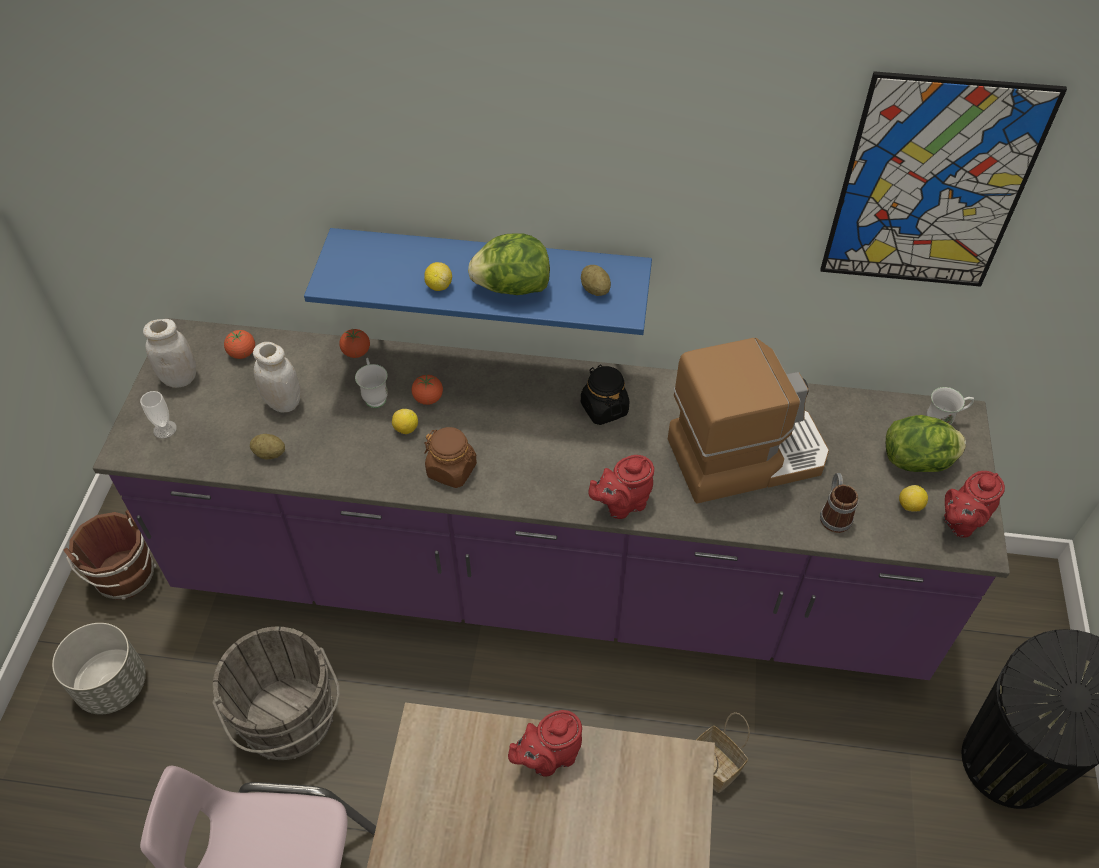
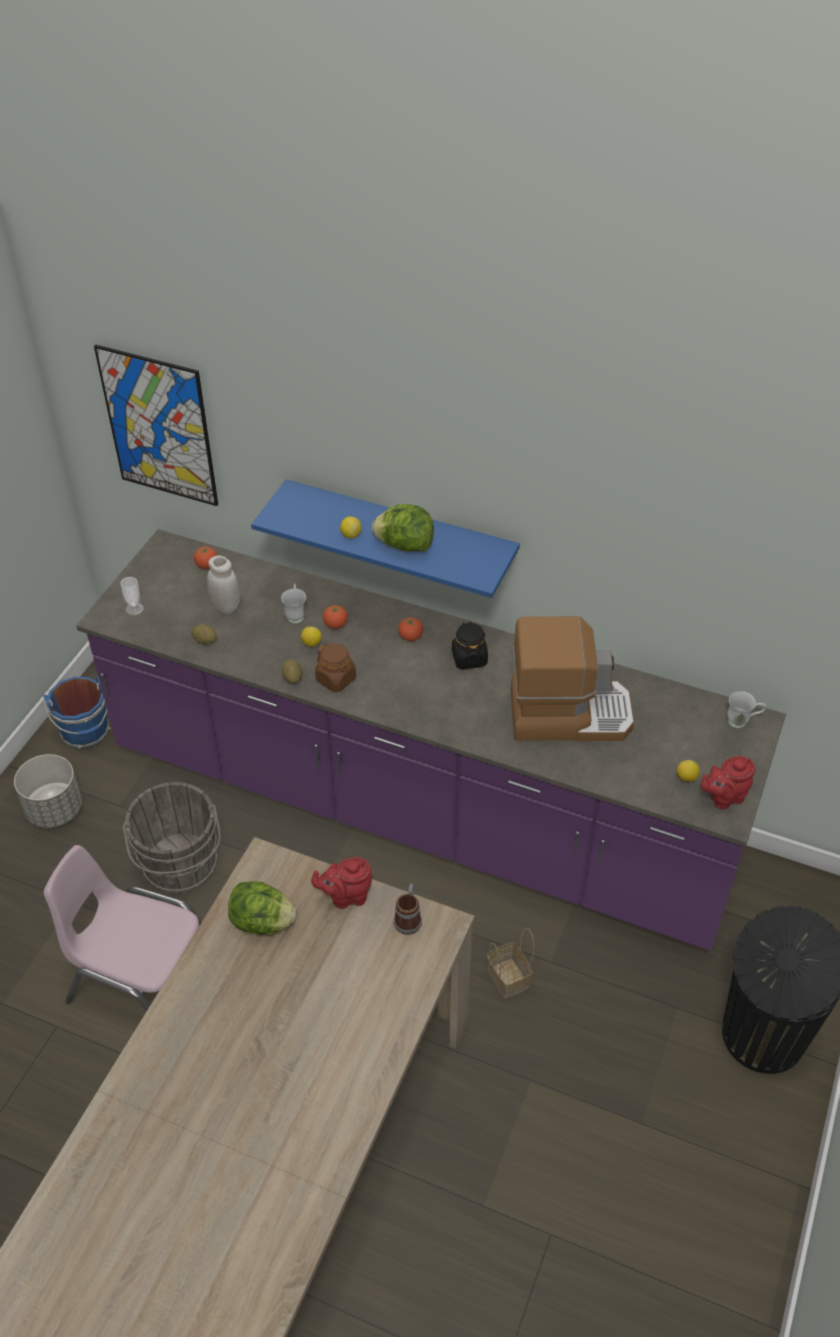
camera: 15 degrees right, 5 degrees down
(127, 577) = (86, 733): brown bucket -> blue bucket
(180, 378) = (155, 575): white jar -> none
(356, 352) = (292, 581): tomato -> tomato (410, 637)
(595, 290) = (466, 558): potato -> potato (292, 678)
(621, 504) = (457, 729): red teapot -> none
(834, 513) = (622, 770): mug -> mug (408, 918)
(917, 461) = (707, 746): lettuce -> lettuce (262, 922)
(931, 186) = (724, 521): picture -> picture (159, 427)

